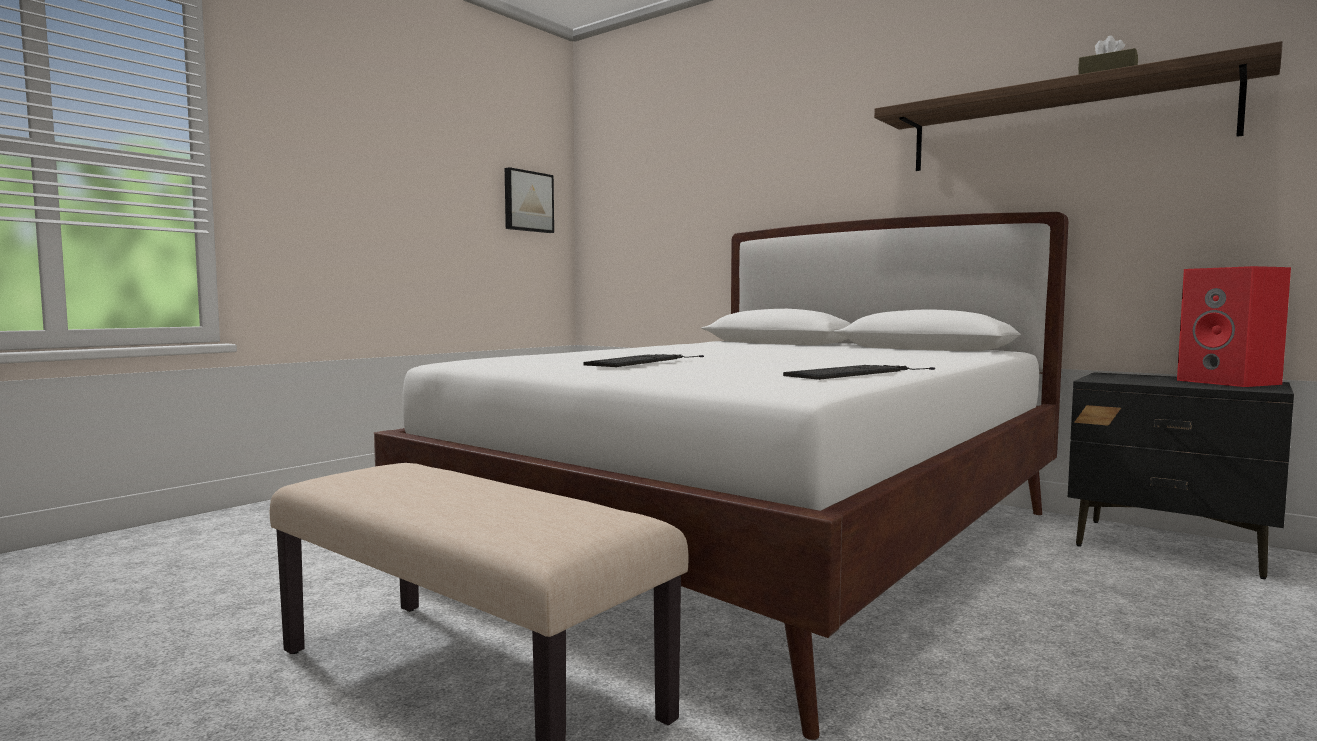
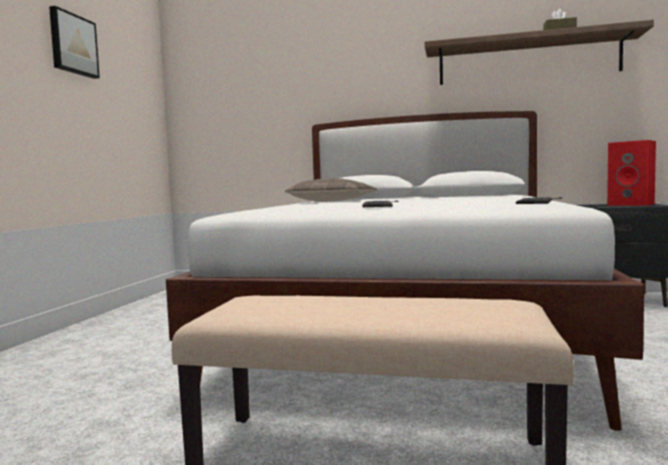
camera: 25 degrees left, 0 degrees up
(527, 201) = (136, 98): picture -> picture (72, 44)
(696, 346) = (333, 201): none -> pillow

